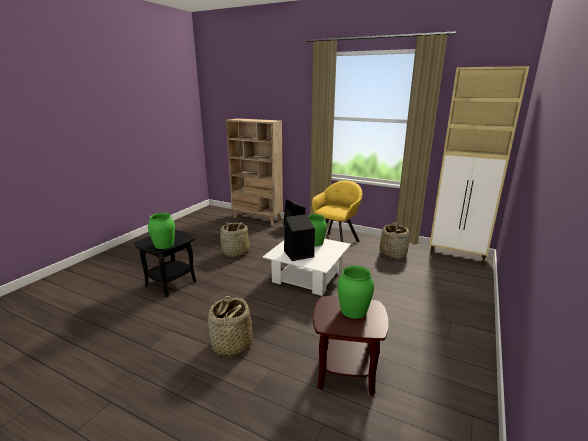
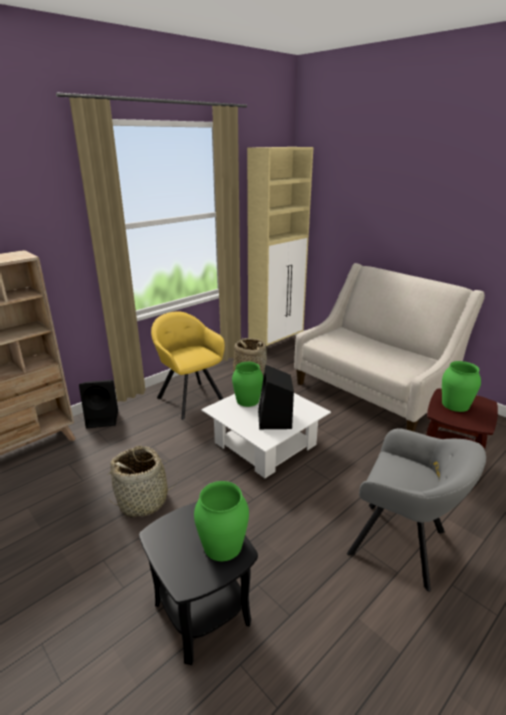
camera: 70 degrees left, 5 degrees up
(231, 345) = (402, 545): basket -> grey armchair
(434, 317) = (373, 392): none -> beige sofa

